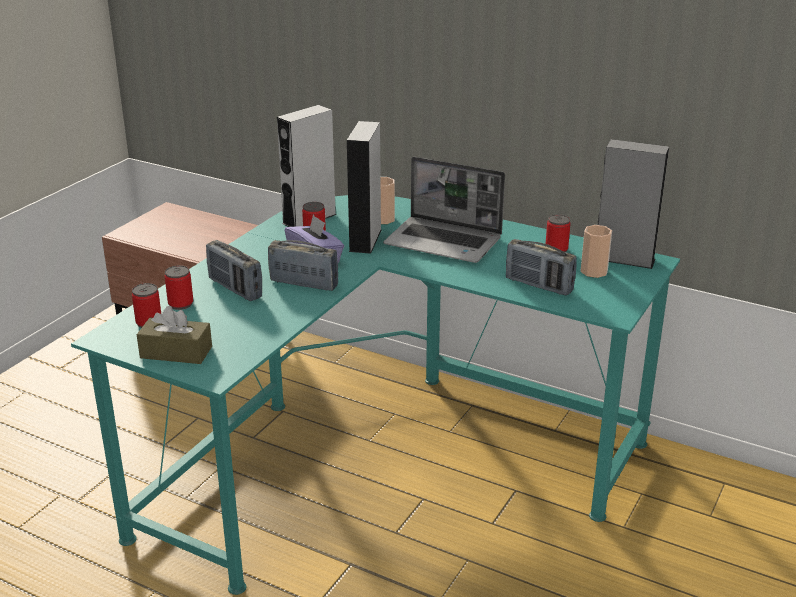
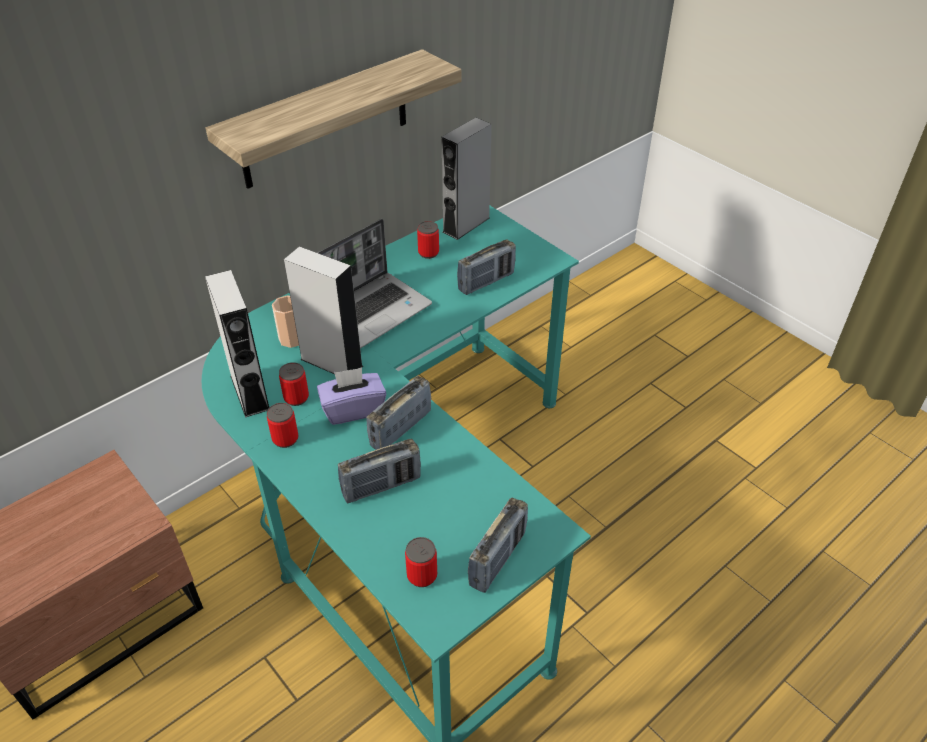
camera: 70 degrees left, 15 degrees up
(176, 352) = (497, 559): brown tissue box -> radio
(180, 304) = (392, 540): can -> can (285, 439)
(514, 66) = (325, 120): none -> shelf
(594, 271) = (478, 246): cup -> none

